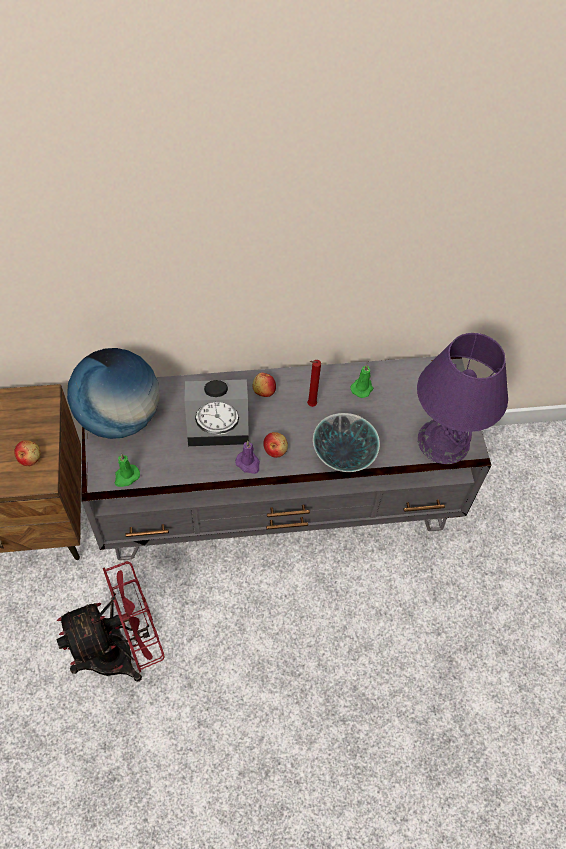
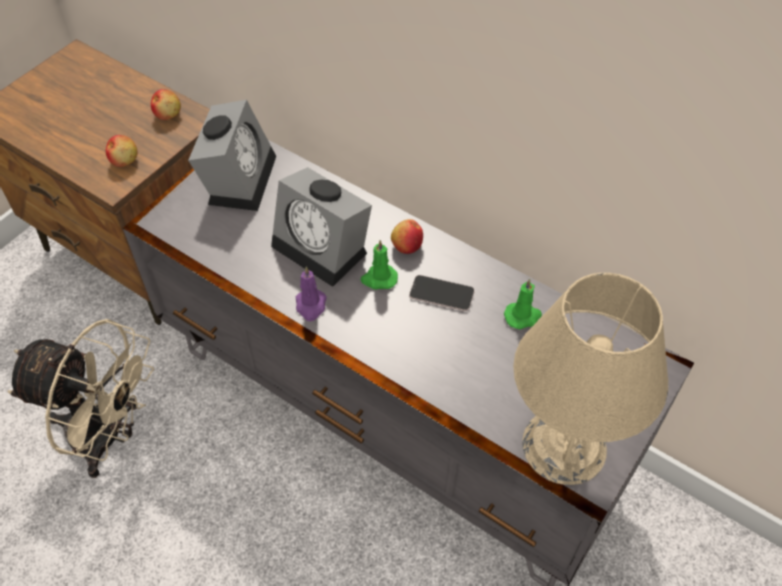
camera: 45 degrees right, 5 degrees down
(119, 417) = (239, 177): globe -> alarm clock
(123, 650) = (109, 437): red fan -> beige fan
(126, 476) = (184, 234): green candle -> green candle (379, 279)
(275, 449) = (354, 312): apple -> apple (168, 114)
(310, 405) = (441, 294): red candle -> phone
(343, 456) = (421, 373): bowl -> none
(442, 441) = (563, 445): purple table lamp -> beige table lamp

